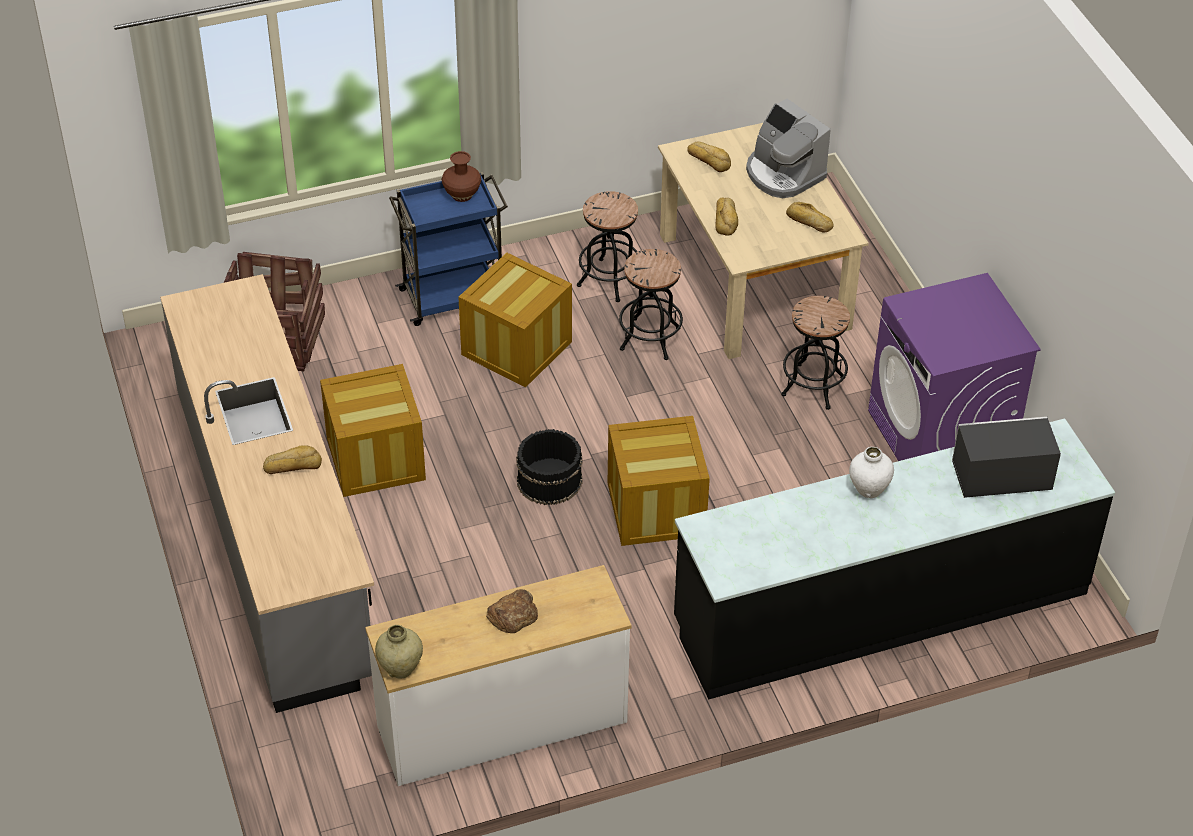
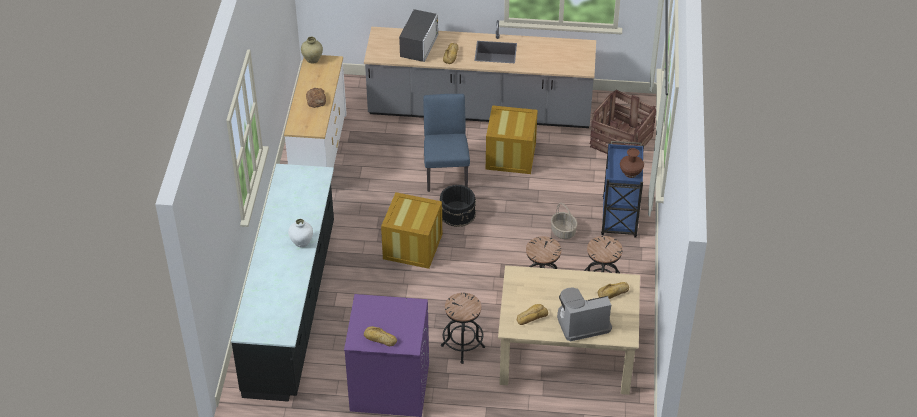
camera: 115 degrees right, 0 degrees up
(458, 527) = (446, 171): none -> blue chair
(516, 348) = (563, 231): crate -> basket
(726, 219) = (553, 280): bread -> bread (380, 339)
(1000, 476) = (274, 298): microwave -> microwave (419, 46)

